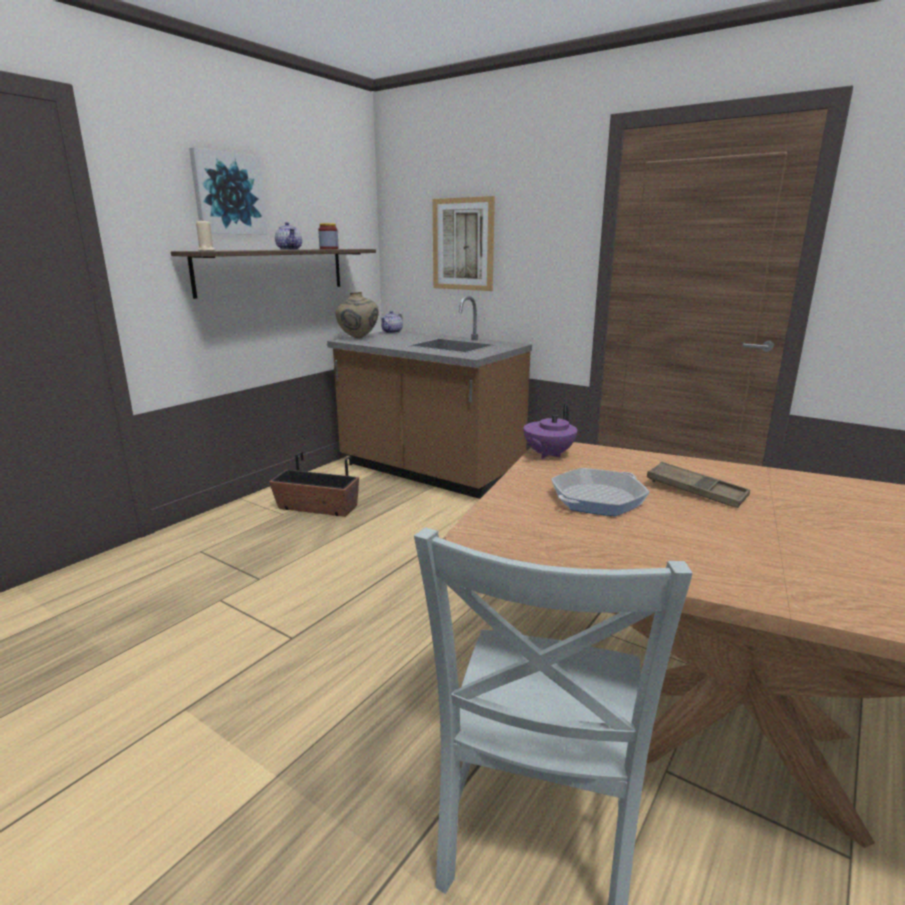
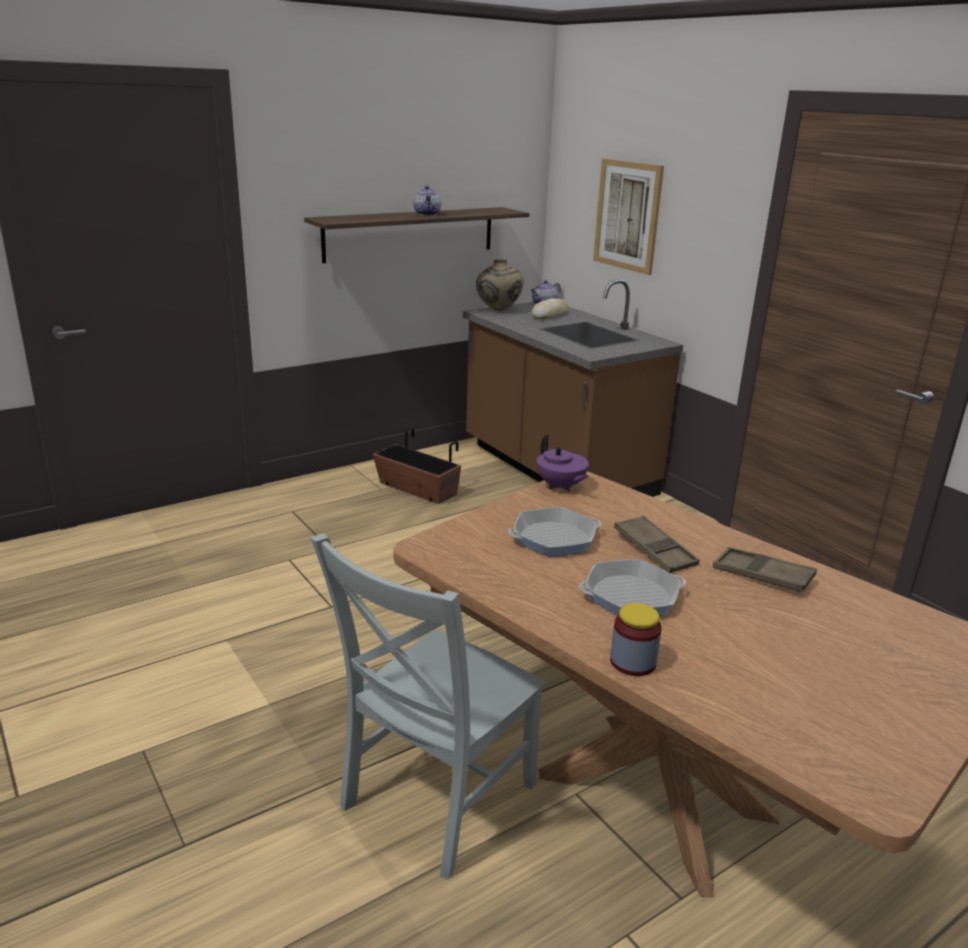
camera: 20 degrees right, 5 degrees up
(207, 250) = (336, 219): beige candle -> none
(228, 194) = (369, 157): picture -> none
(329, 249) = (475, 211): jar -> jar (632, 662)
(405, 337) = (549, 315): none -> bread
(547, 455) = (560, 486): purple teapot -> purple teapot turned 90 degrees counterclockwise
(735, 536) = (631, 596): none -> frying pan
(808, 493) = (762, 575): none -> brown tray

